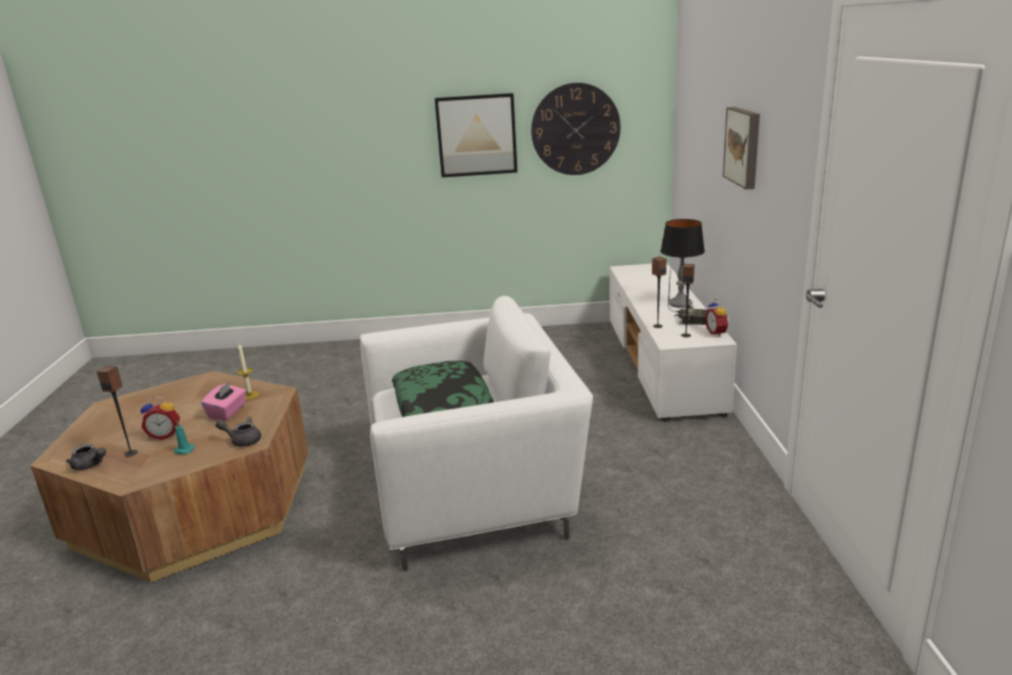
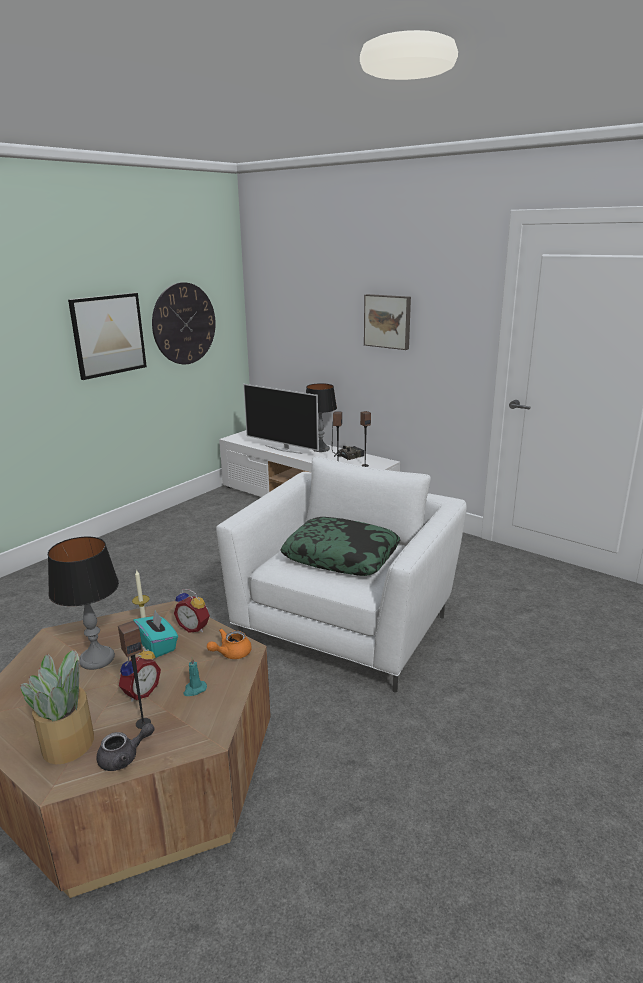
camera: 50 degrees left, 0 degrees up
(95, 442) = (69, 742): none -> potted plant
(193, 403) = (97, 659): none -> table lamp
(228, 412) = (157, 645): pink tissue box -> turquoise tissue box
(242, 440) = (231, 653): grey teapot -> orange teapot
(643, 293) = (284, 449): none -> television
(717, 333) = (378, 459): alarm clock -> alarm clock (195, 627)

